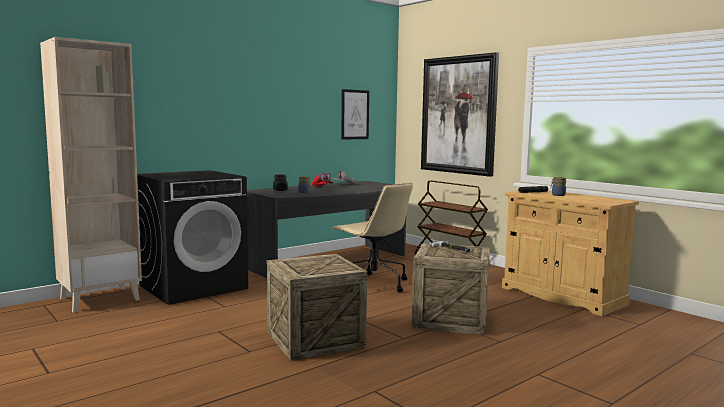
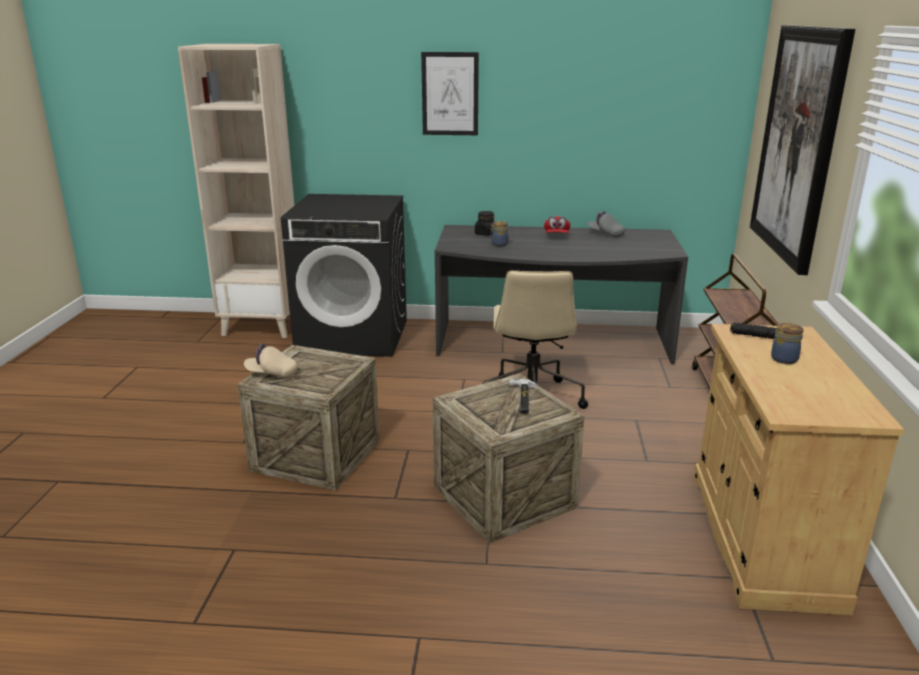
camera: 45 degrees right, 15 degrees up
(297, 271) = (271, 373): none -> beige cap
(355, 114) = (656, 121): picture -> picture (450, 94)

